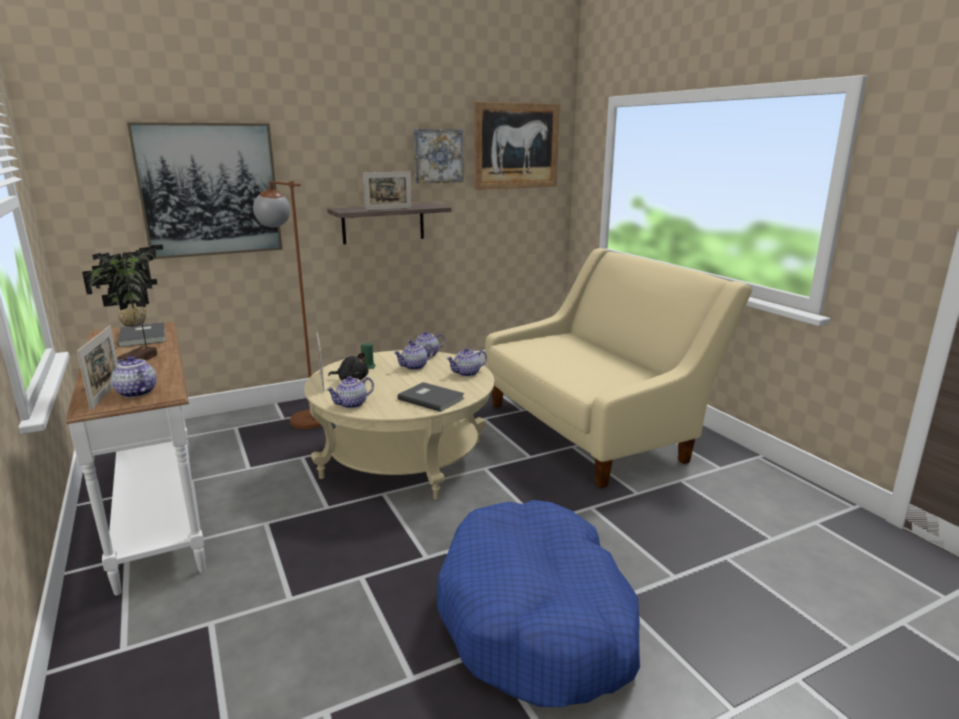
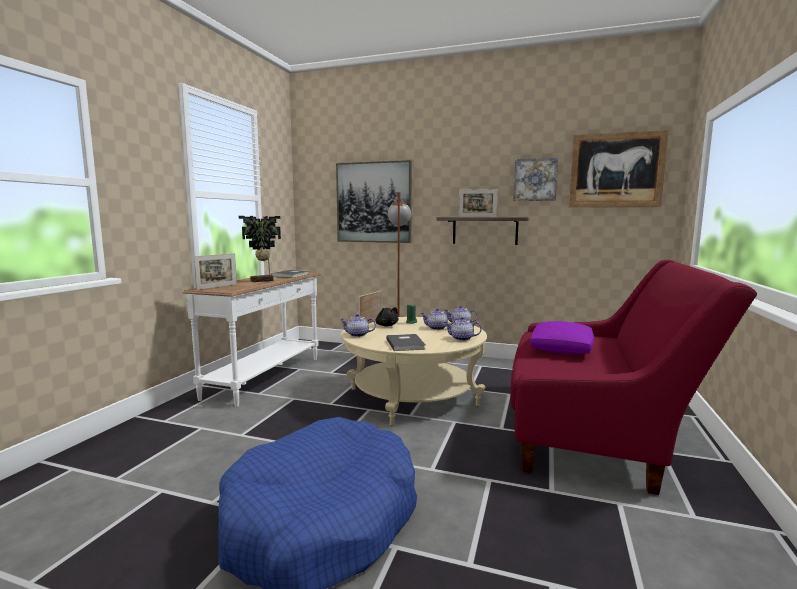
camera: 45 degrees right, 10 degrees down
(136, 392) = (225, 288): teapot -> none
(563, 358) = (561, 349): none -> purple pillow
(593, 428) = (595, 431): beige sofa -> red sofa

